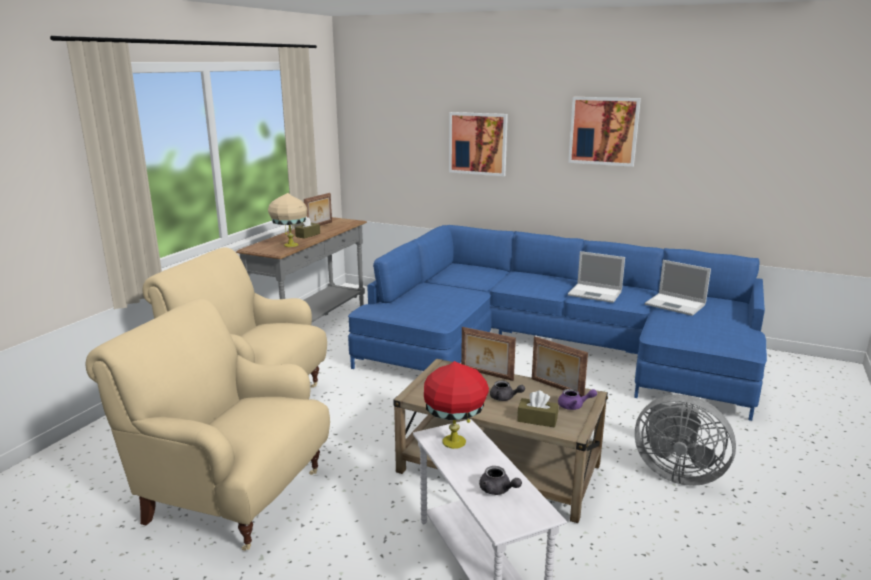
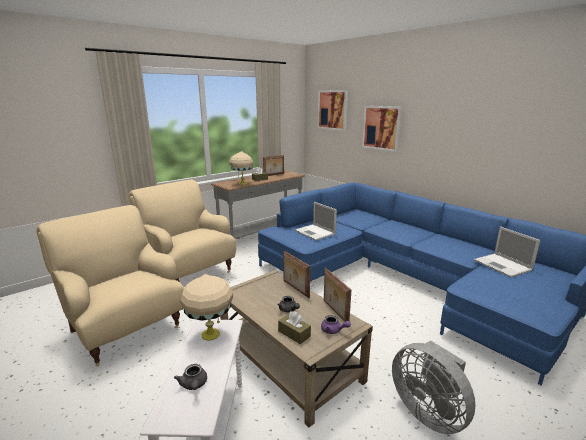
camera: 25 degrees right, 0 degrees up
(455, 442) = (210, 335): red table lamp -> beige table lamp
(596, 293) = (440, 245): laptop -> laptop (315, 232)
(603, 131) = (470, 119): picture -> picture (332, 110)

